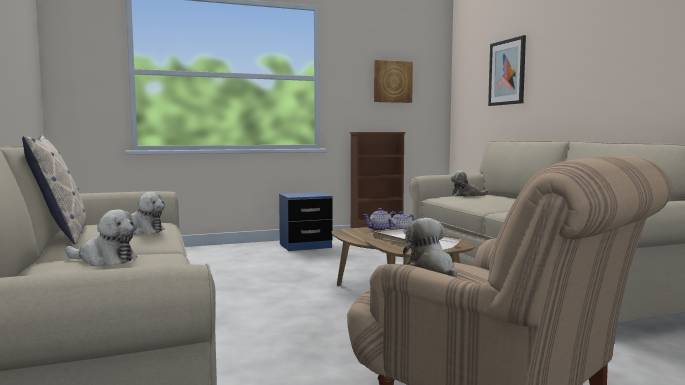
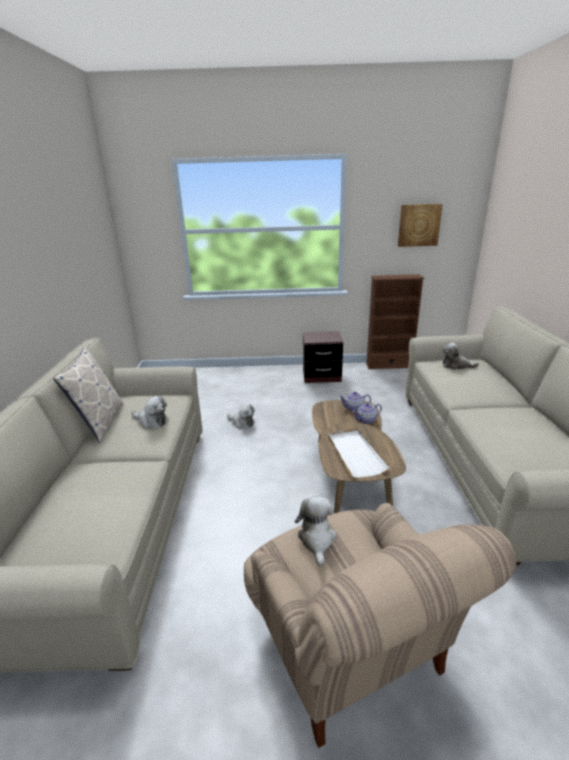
camera: 20 degrees right, 20 degrees up
(105, 260) = (102, 478): plush toy -> plush toy (242, 422)
(305, 246) = (321, 376): blue nightstand -> brown nightstand
(507, 72) = (533, 233): picture -> none

